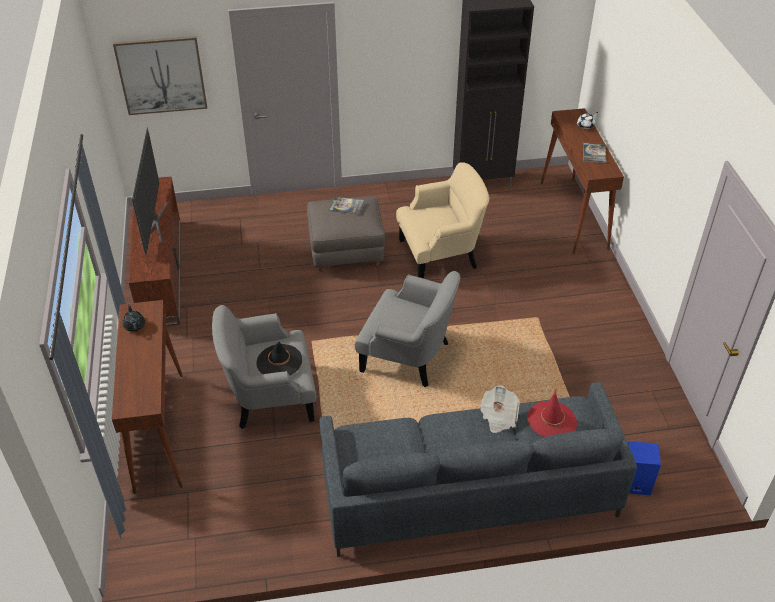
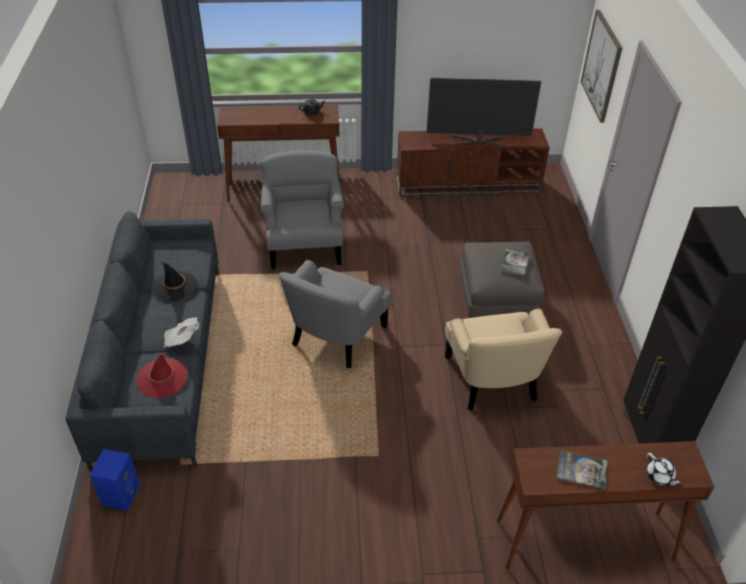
camera: 95 degrees right, 0 degrees up
(279, 361) = (299, 215): black hat -> black hat (174, 286)

